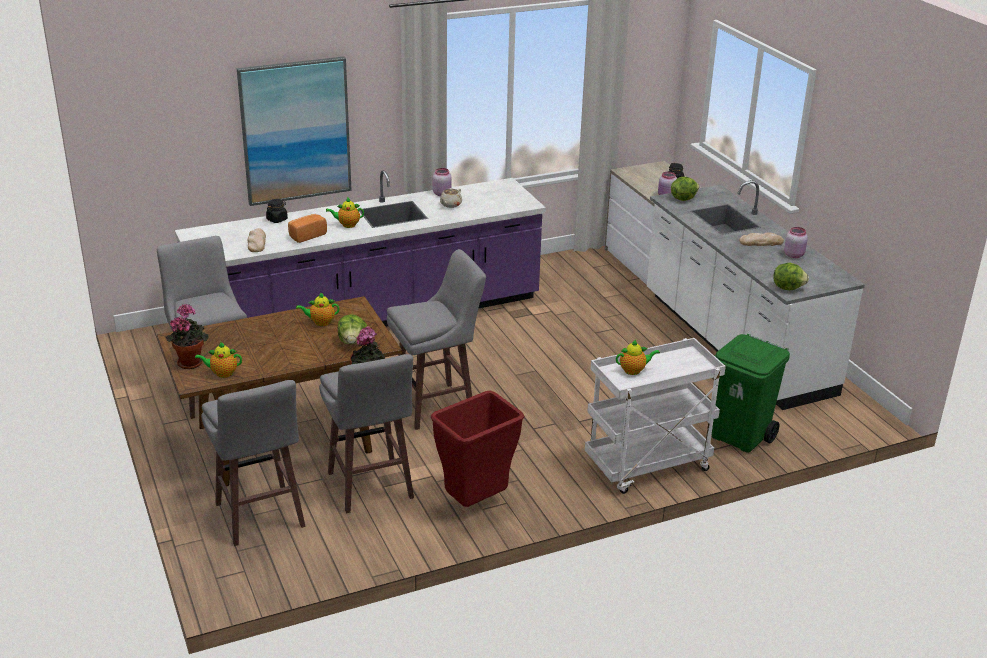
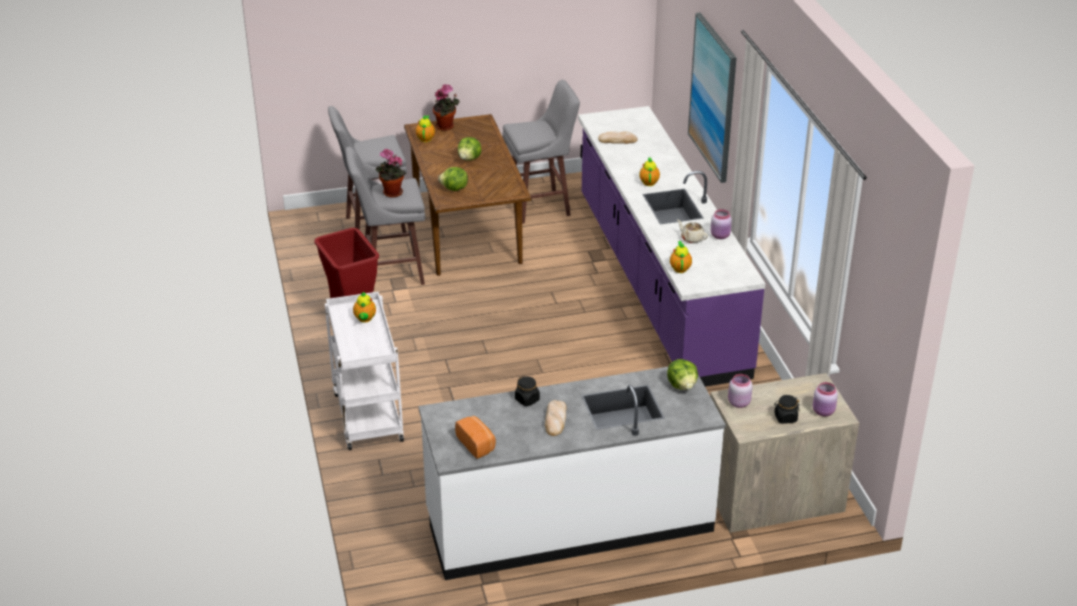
camera: 100 degrees right, 5 degrees up
(277, 219) = (664, 149): black jar -> black jar (527, 400)
(306, 235) = (628, 162): bread -> bread (477, 444)
(320, 322) = (489, 176): teapot -> teapot (680, 268)
(436, 406) = (495, 311): grey stool -> none
(740, 437) = (392, 484): green trash can -> none
(787, 287) = (445, 413): lettuce -> lettuce (469, 159)
(794, 255) = (519, 437): pink jar -> pink jar (824, 412)

